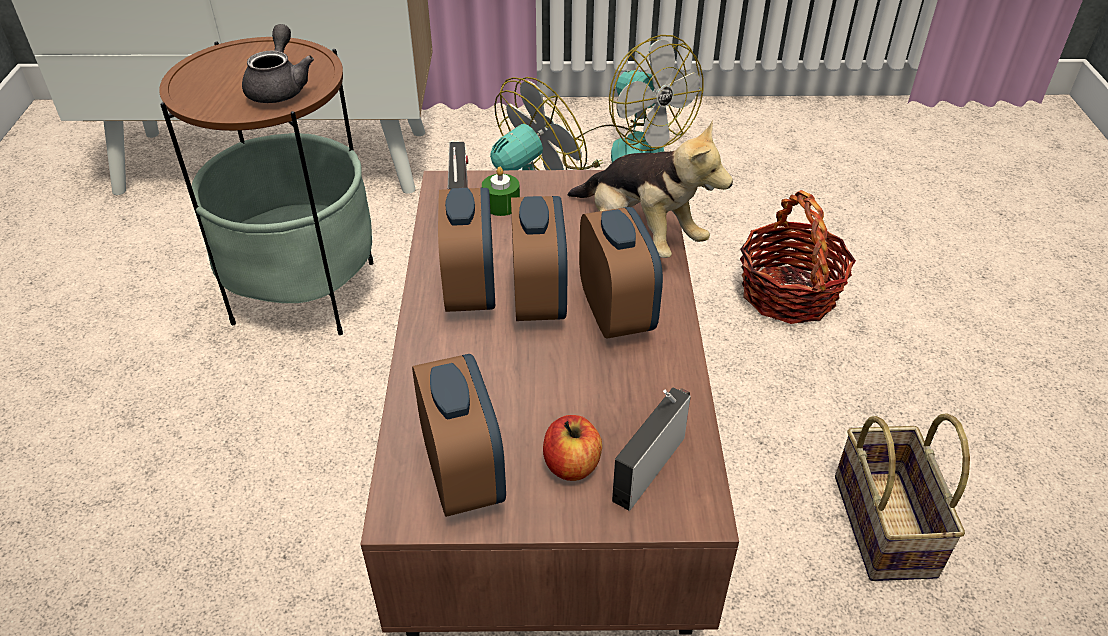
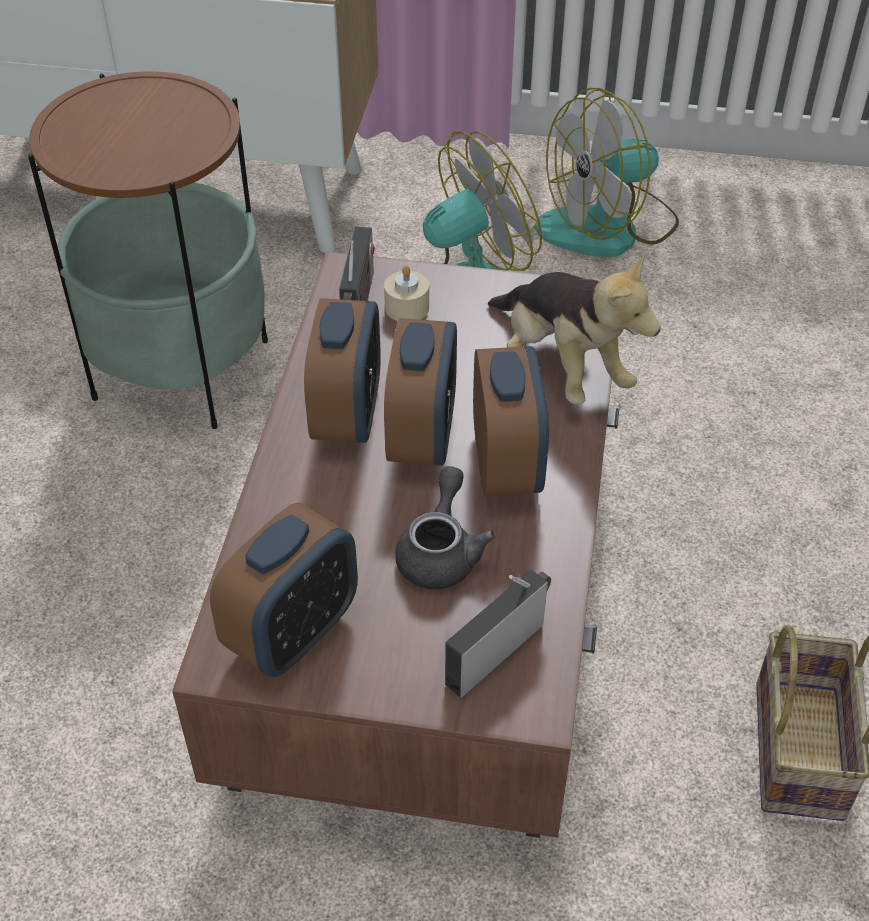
camera: 10 degrees right, 5 degrees up
(280, 87) = (163, 147): grey teapot -> grey teapot (441, 552)
(463, 476) = (293, 633): alarm clock -> alarm clock turned 45 degrees clockwise
(501, 204) = (407, 307): green candle -> beige candle
(572, 465) = (412, 637): apple -> none
(625, 154) = (608, 227): fan -> fan turned 90 degrees clockwise
(788, 294) = (767, 445): basket -> none

